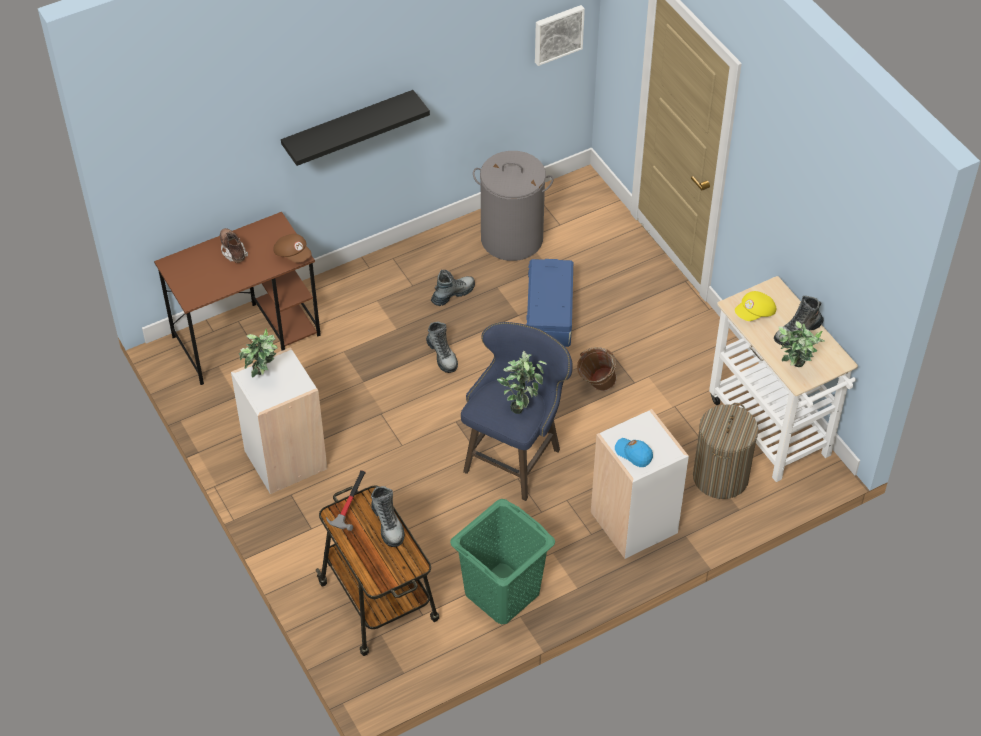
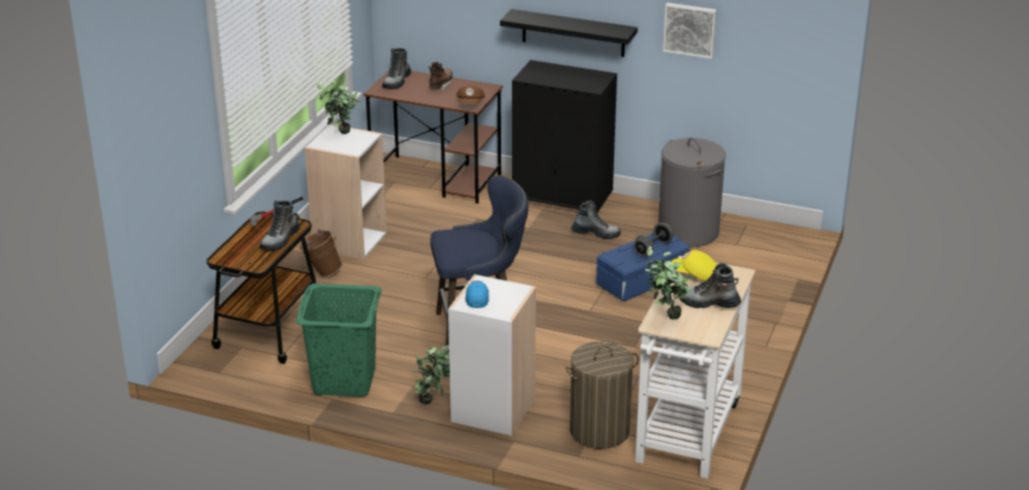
camera: 50 degrees right, 20 degrees down
(378, 277) = (564, 200): none -> black cabinet
(442, 355) = (532, 255): boot -> boot (397, 82)
(521, 404) = (472, 247): potted plant -> potted plant (434, 401)
(556, 284) = (653, 249): none -> grey dumbbell
(557, 33) = (791, 47): picture -> picture (690, 29)
(596, 387) = (602, 331): brown bucket -> brown bucket (321, 272)

